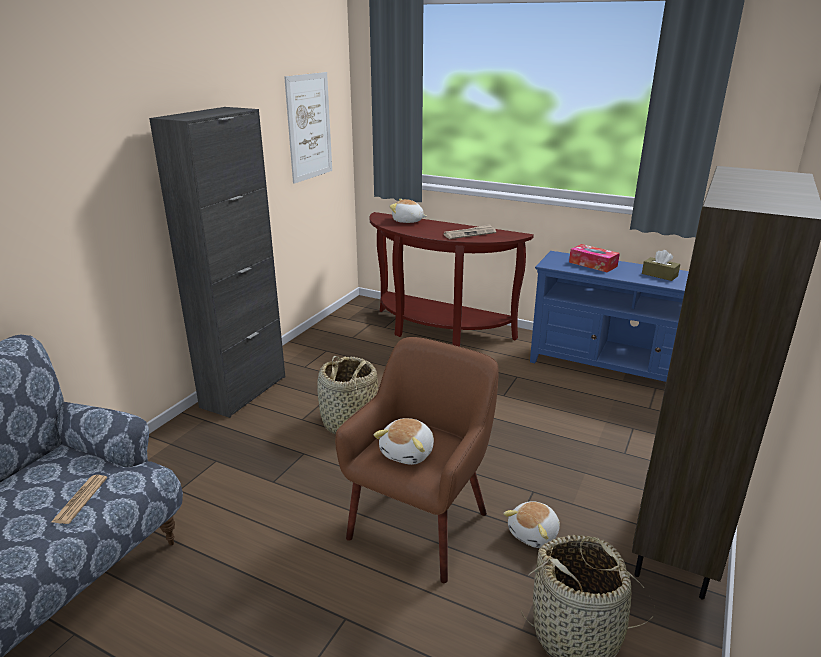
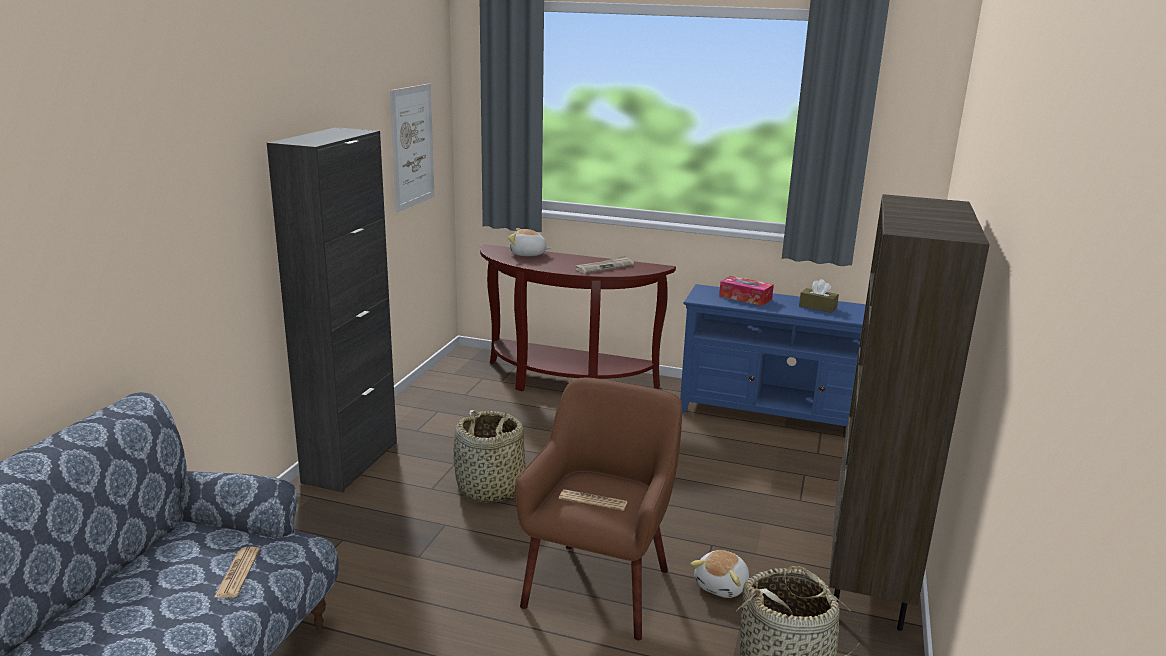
camera: 10 degrees left, 5 degrees down
(408, 453) = (593, 501): plush toy -> newspaper

